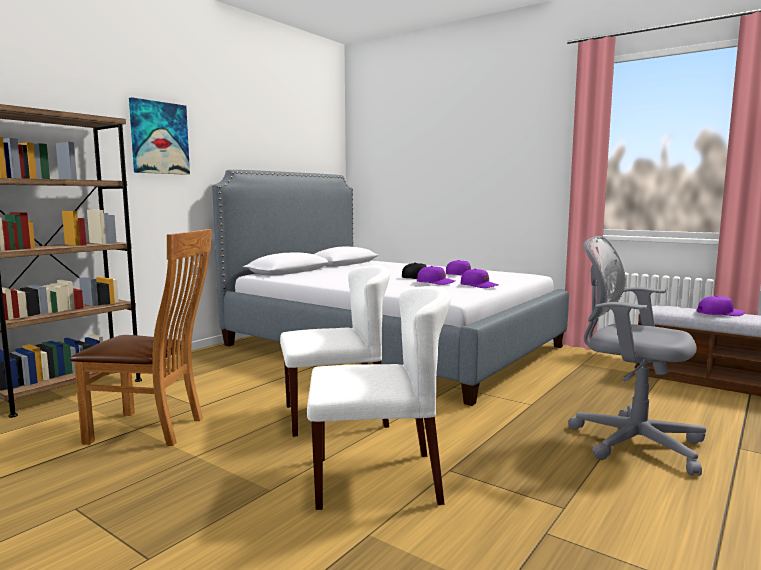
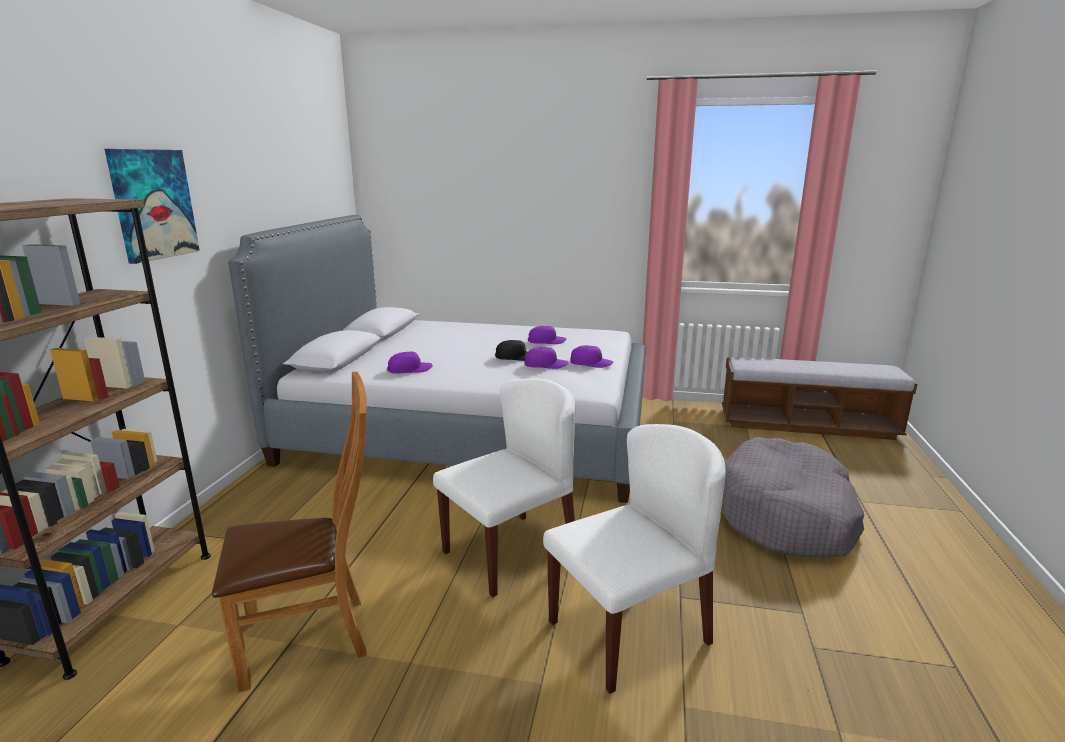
camera: 25 degrees left, 10 degrees up
(630, 441) = (786, 515): grey office chair -> grey dog bed
(720, 313) = (797, 365): purple cap -> purple cap (410, 369)

